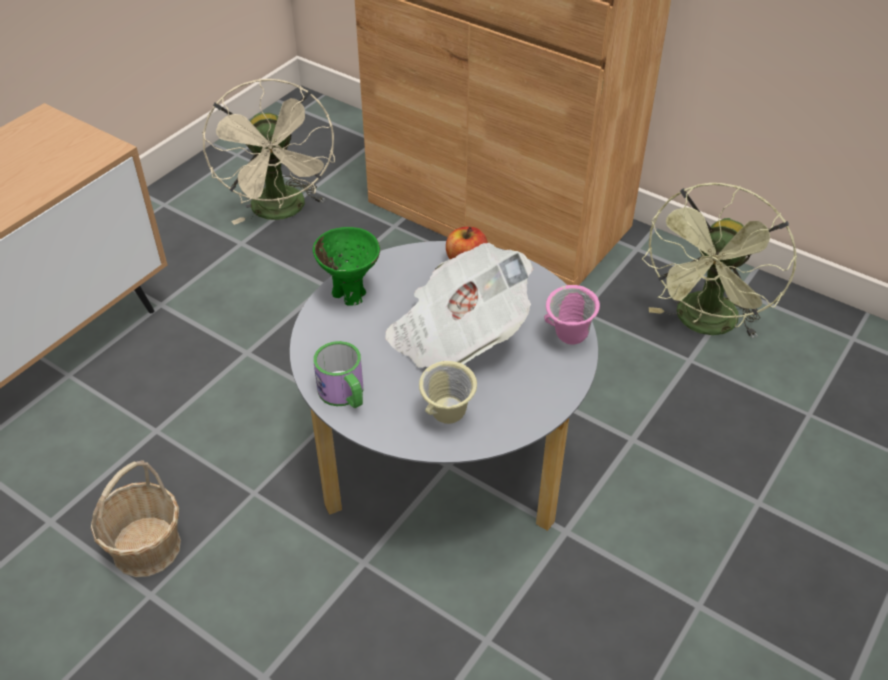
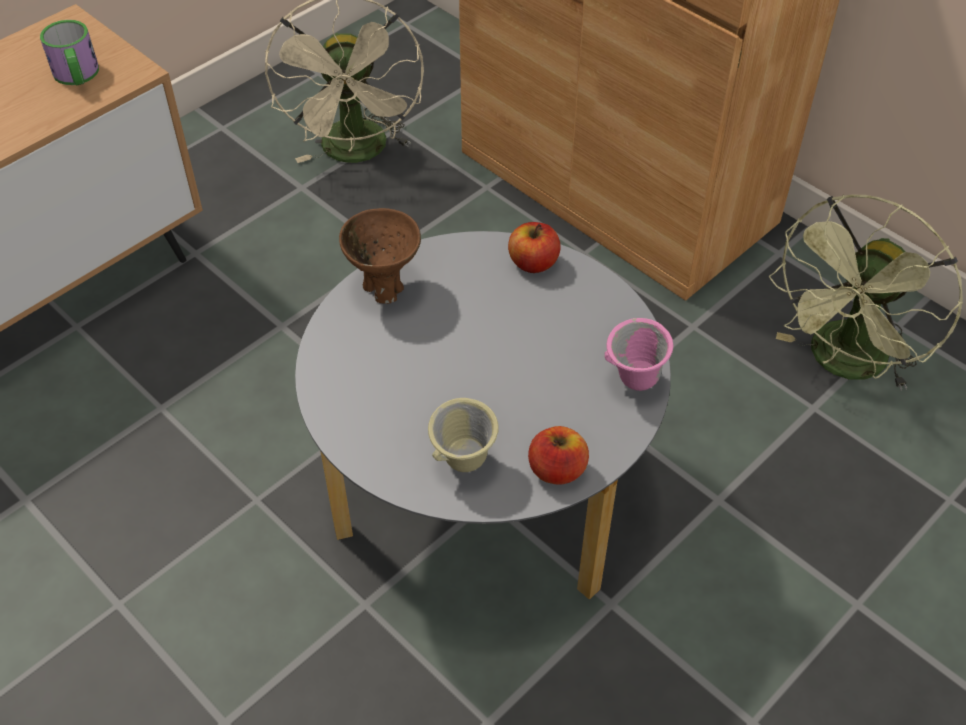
camera: 10 degrees right, 5 degrees up
(147, 547) = (125, 547): basket -> none
(344, 394) = (349, 417): mug -> mug (77, 76)
(349, 294) = (383, 289): green bowl -> brown bowl
(457, 336) = (499, 359): newspaper -> none
(523, 412) = (557, 470): none -> apple

